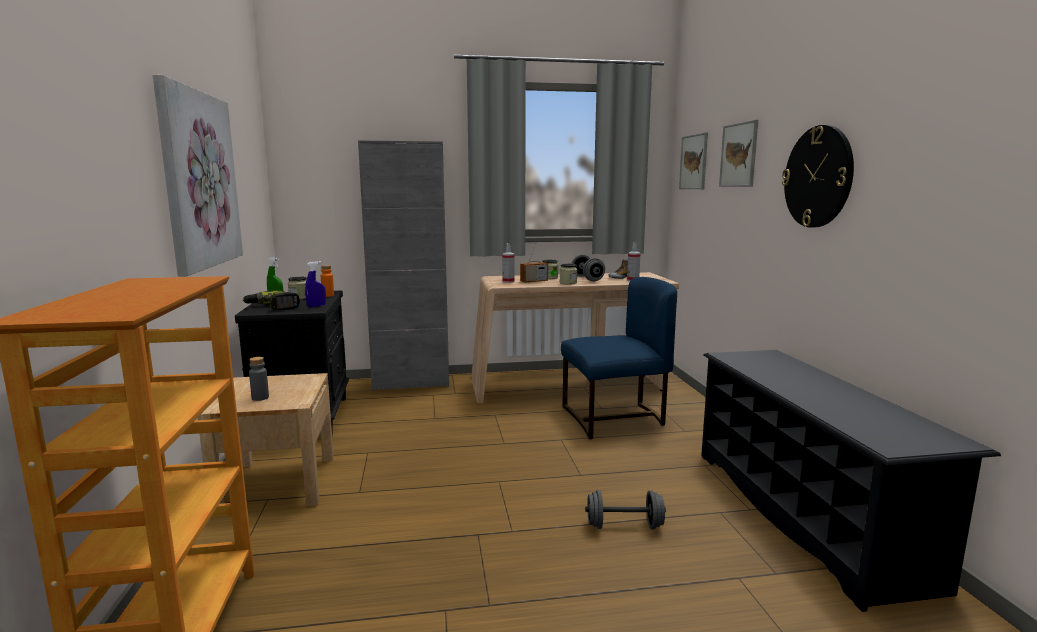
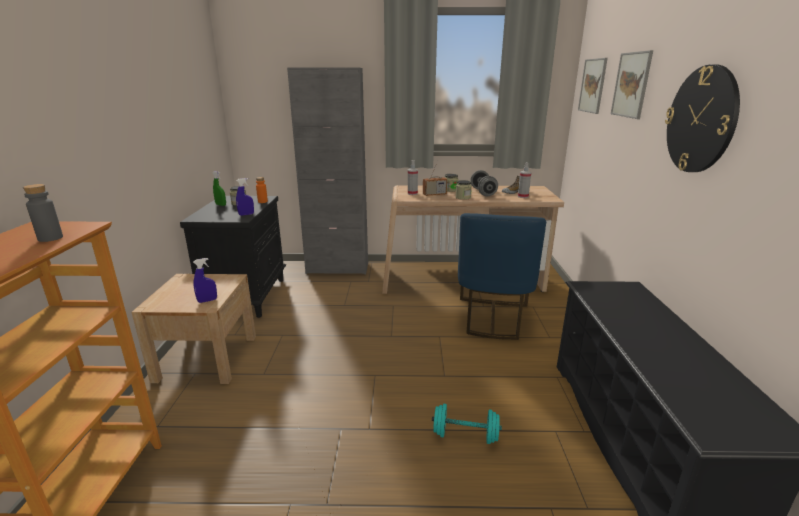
camera: 10 degrees right, 10 degrees up
(200, 180) = (133, 115): picture -> none
(260, 398) = (184, 298): grey bottle -> grey bottle (50, 238)
(272, 307) = (212, 214): power drill -> none
(292, 398) = (207, 300): none -> blue spray bottle
(615, 418) = (492, 318): blue chair -> blue chair turned 105 degrees clockwise
(624, 526) = (465, 435): grey dumbbell -> turquoise dumbbell

